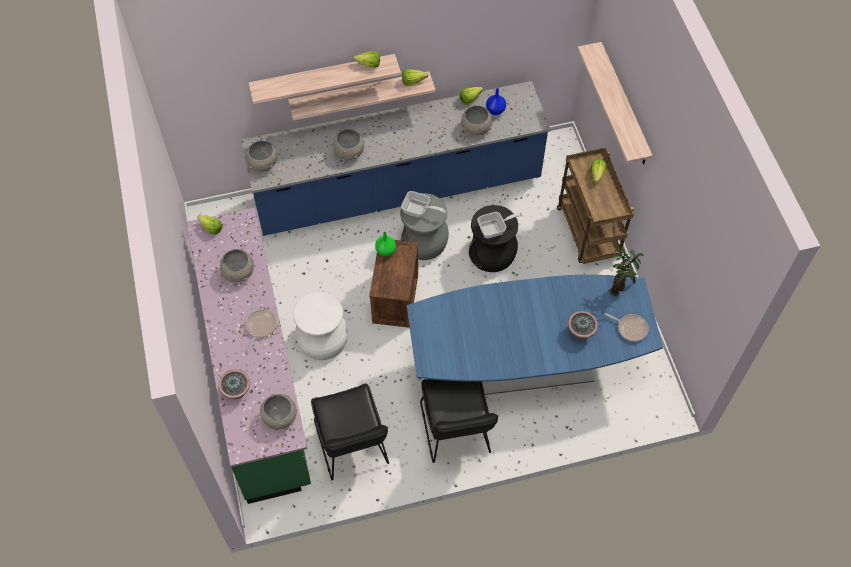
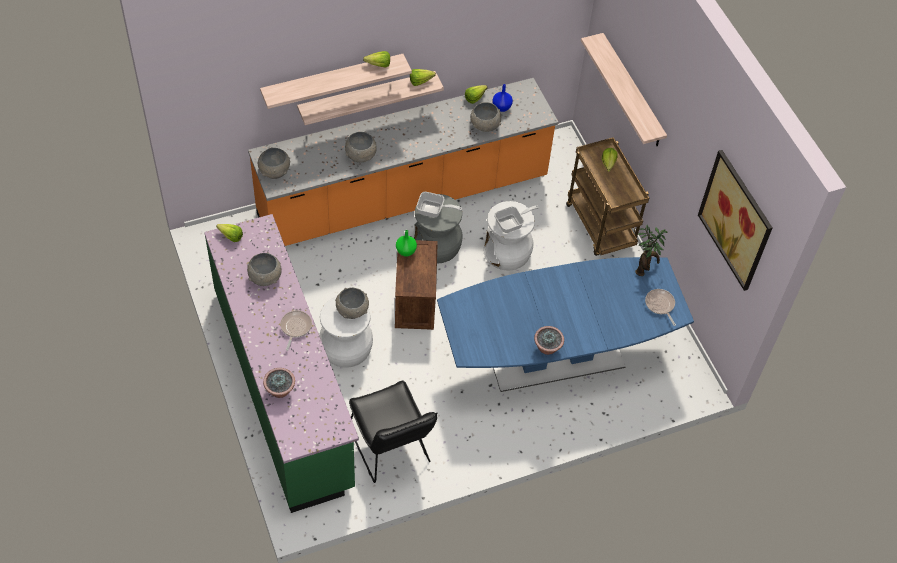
camera: 10 degrees left, 5 degrees down
(280, 417) = (327, 412): grey bowl -> grey bowl (352, 310)
(398, 191) = (404, 198): blue counter -> orange counter
(456, 433) = (494, 428): black chair -> none
(492, 253) = (507, 252): black stool -> white stool
(580, 332) = (612, 312): potted plant -> potted plant (547, 348)
(630, 328) = (660, 305): frying pan -> frying pan turned 135 degrees counterclockwise
(710, 255) = (736, 220): none -> picture

